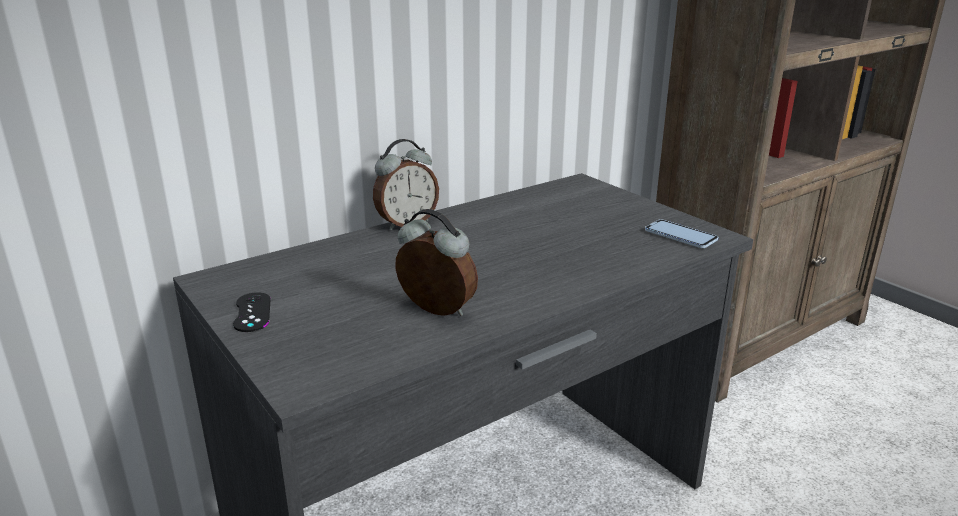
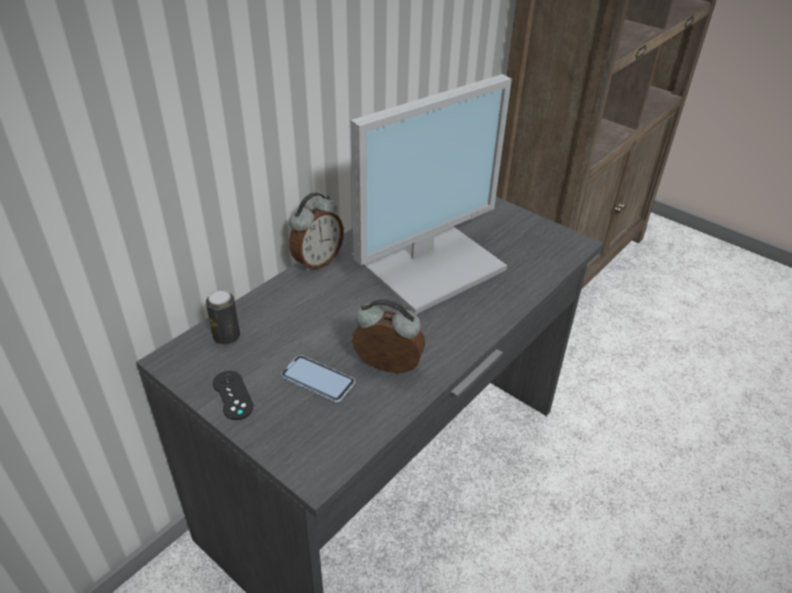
camera: 15 degrees left, 15 degrees up
(276, 268) = (227, 337): none -> can
(531, 235) = (429, 262): none -> monitor
(680, 235) = (548, 247): phone -> phone (318, 380)

